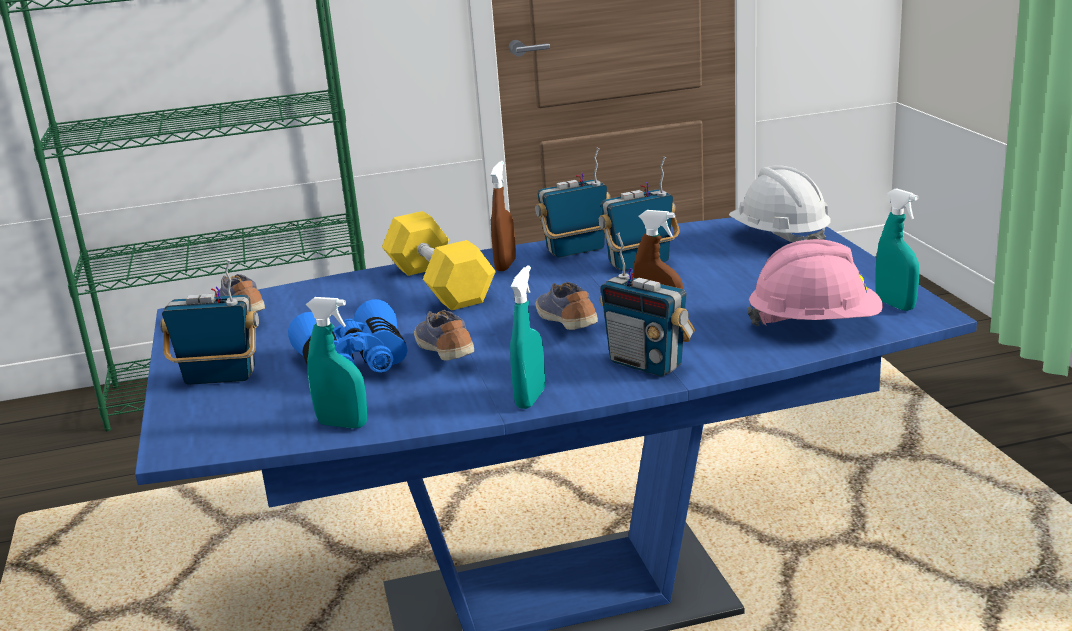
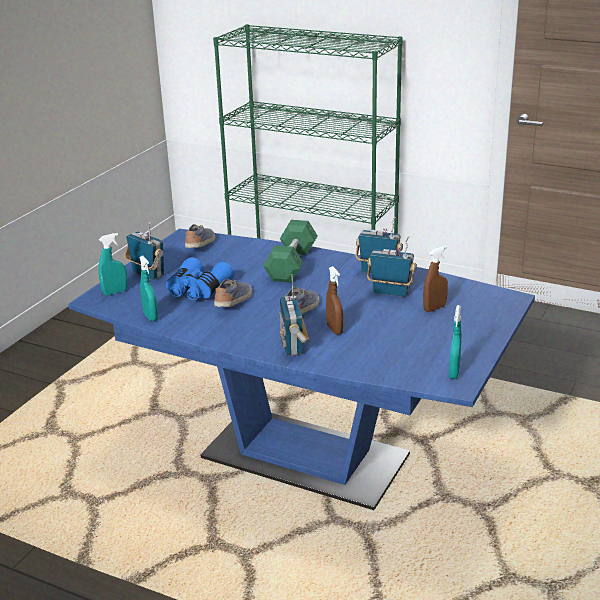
camera: 40 degrees right, 5 degrees up
(439, 285) = (291, 264): yellow dumbbell -> green dumbbell
(505, 265) = (335, 266): brown spray bottle -> brown spray bottle (434, 308)
(530, 398) = (225, 339): turquoise spray bottle -> turquoise spray bottle (115, 292)
(779, 238) = (483, 308): white hard hat -> none
(815, 325) = (396, 364): pink hard hat -> none

